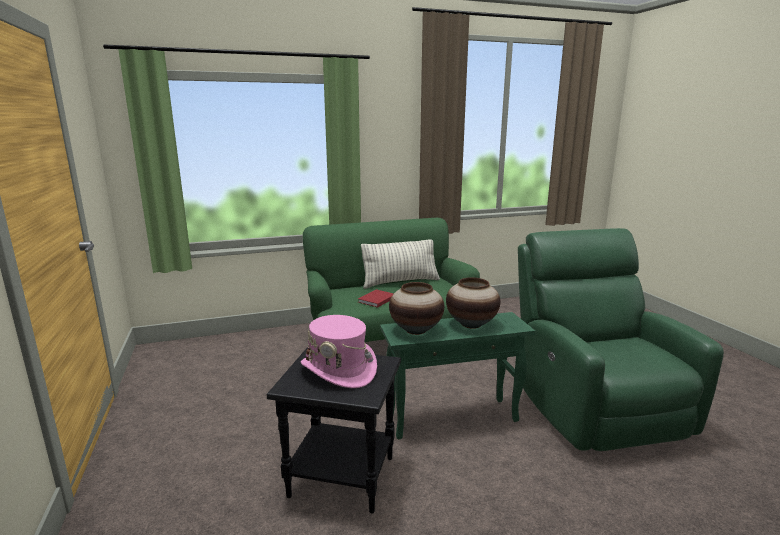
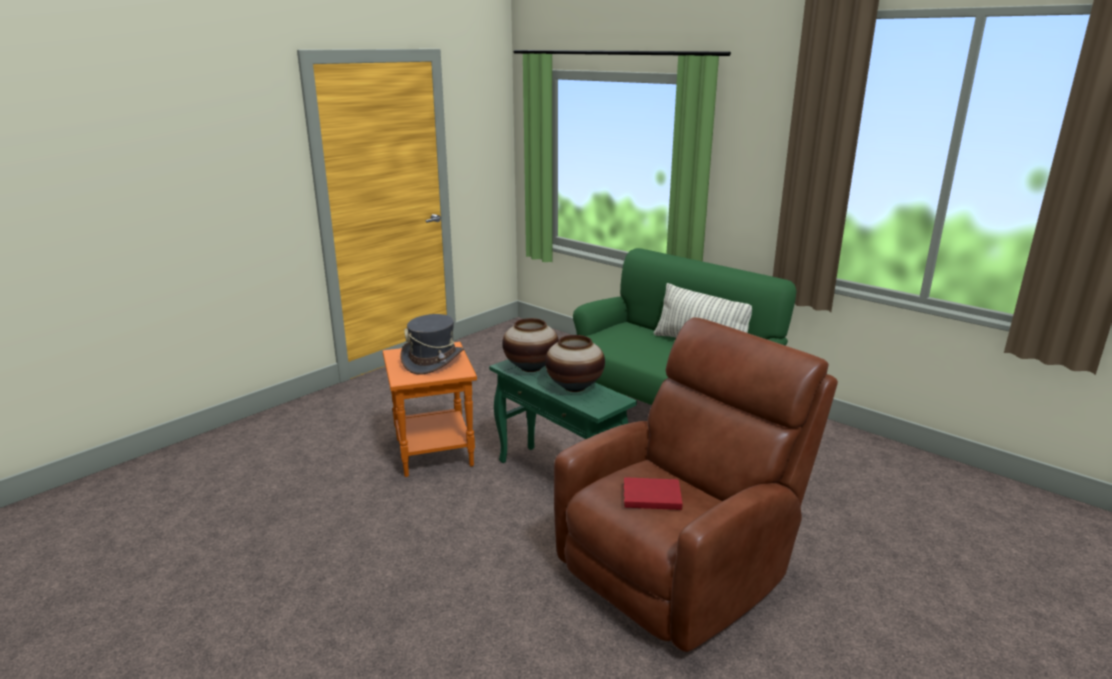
camera: 60 degrees right, 5 degrees up
(339, 370) = (433, 360): pink hat -> grey hat
(340, 478) = (432, 452): black side table -> orange side table
(376, 300) = (629, 347): red book -> red book (650, 495)
(594, 407) = (681, 568): green armchair -> brown armchair

